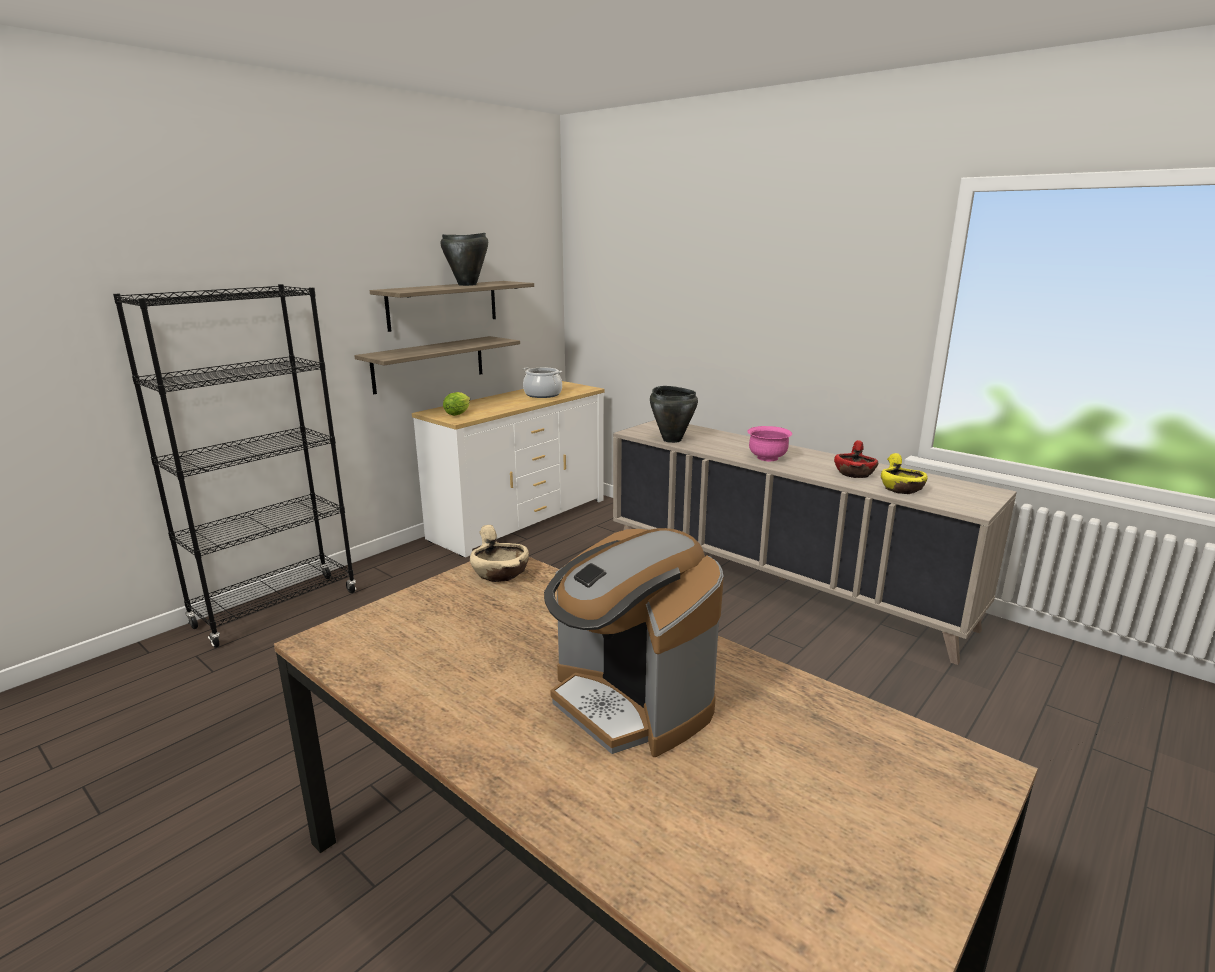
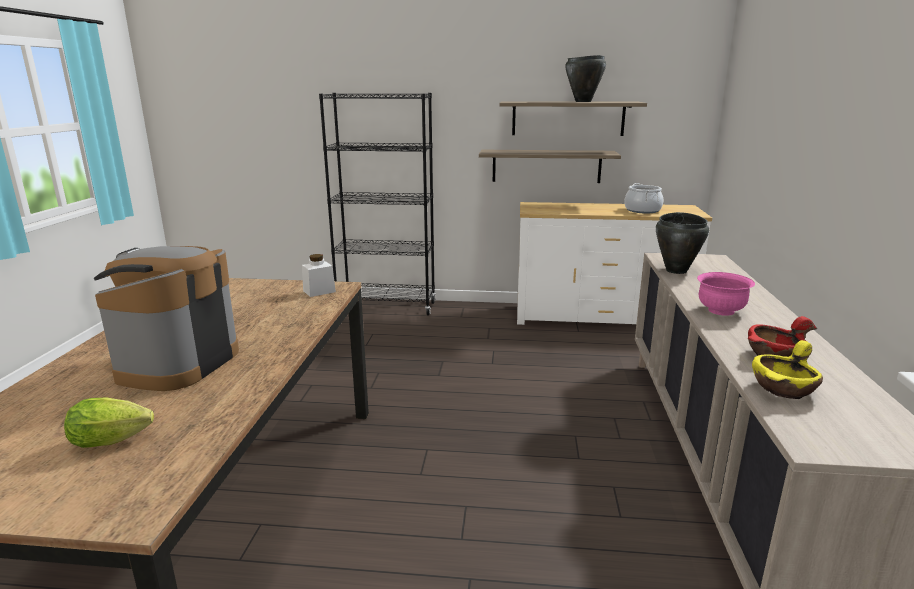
camera: 55 degrees right, 0 degrees up
(459, 413) = (544, 208): lettuce -> lettuce (116, 440)
(500, 573) = (319, 291): beige bowl -> white jar

